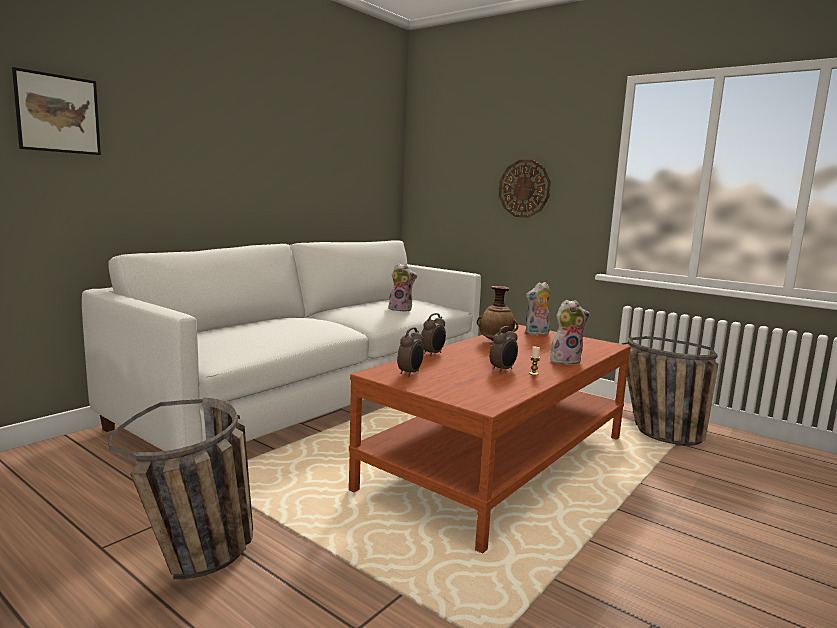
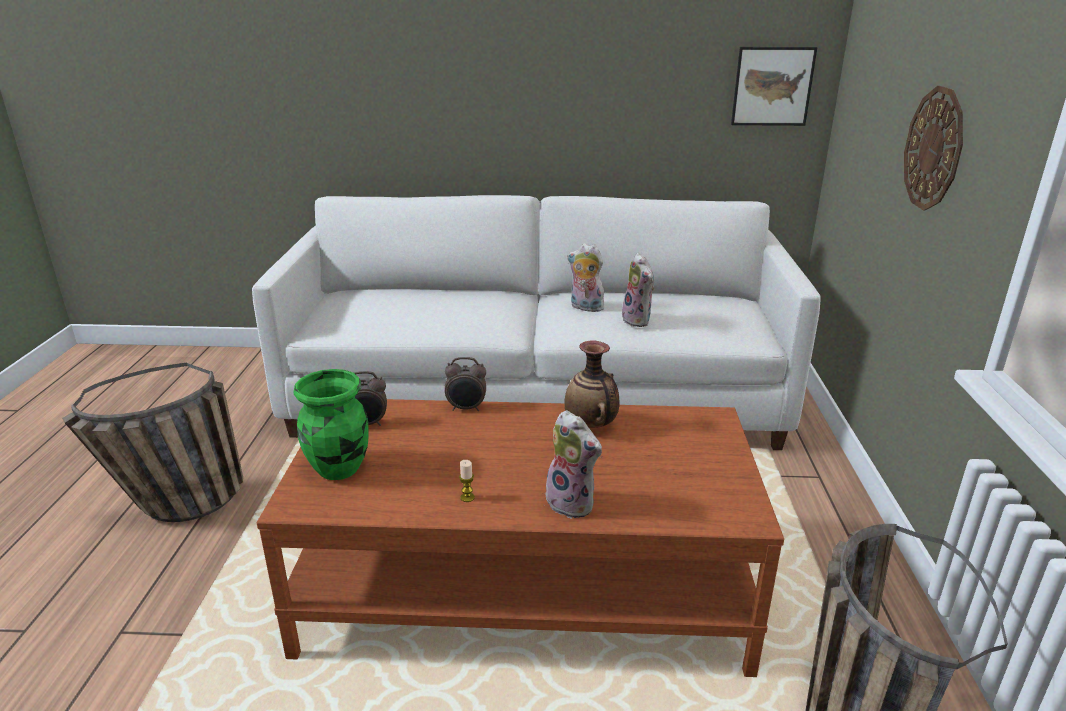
camera: 55 degrees right, 15 degrees up
(58, 113) = (291, 47): picture -> picture (772, 86)
(458, 389) = (339, 469): none -> green vase
(503, 370) = (456, 472): alarm clock -> none
(537, 334) = (699, 438): plush toy -> plush toy (585, 308)

